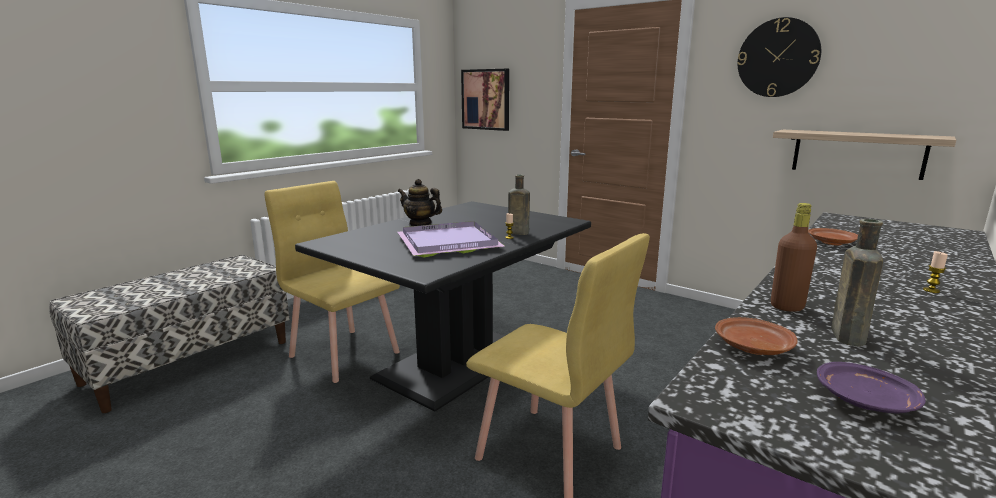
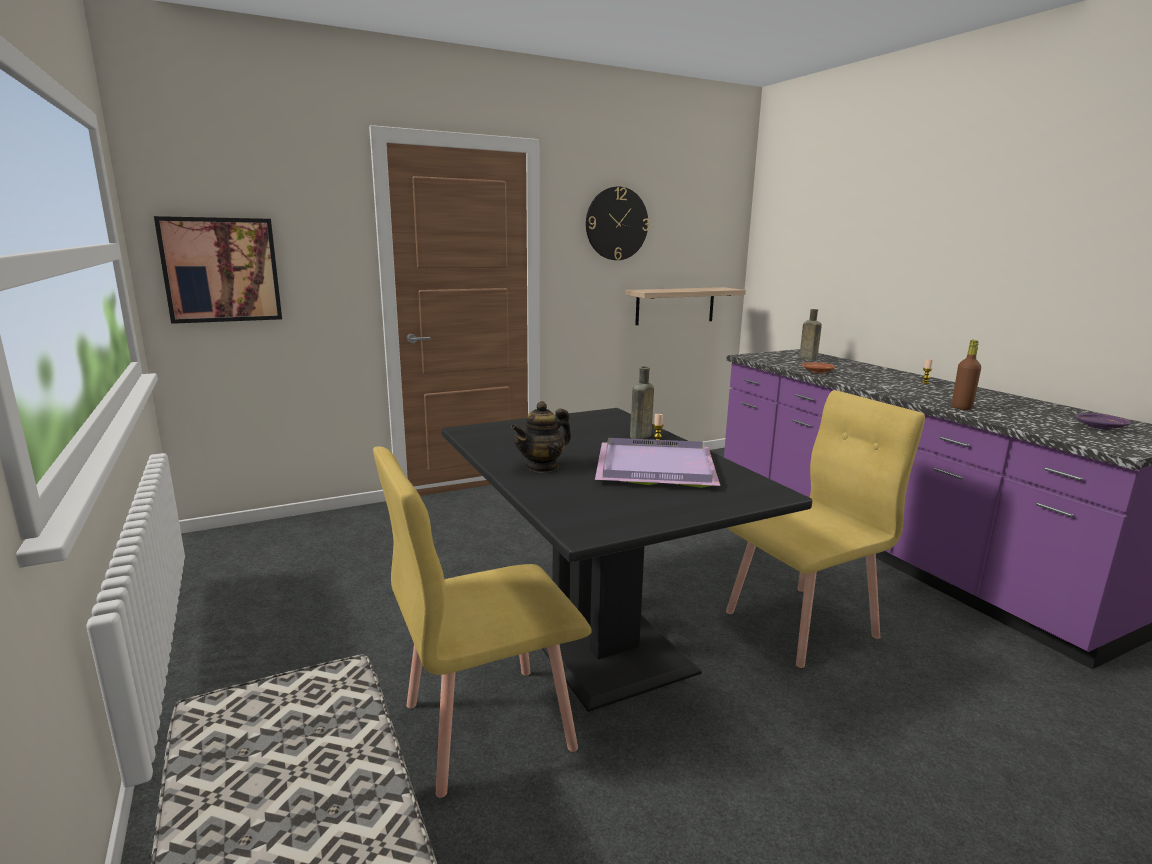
camera: 65 degrees left, 0 degrees up
(752, 347) = (1037, 427): brown plate -> none
(846, 335) = (1008, 410): brown bottle -> brown bottle (806, 358)

